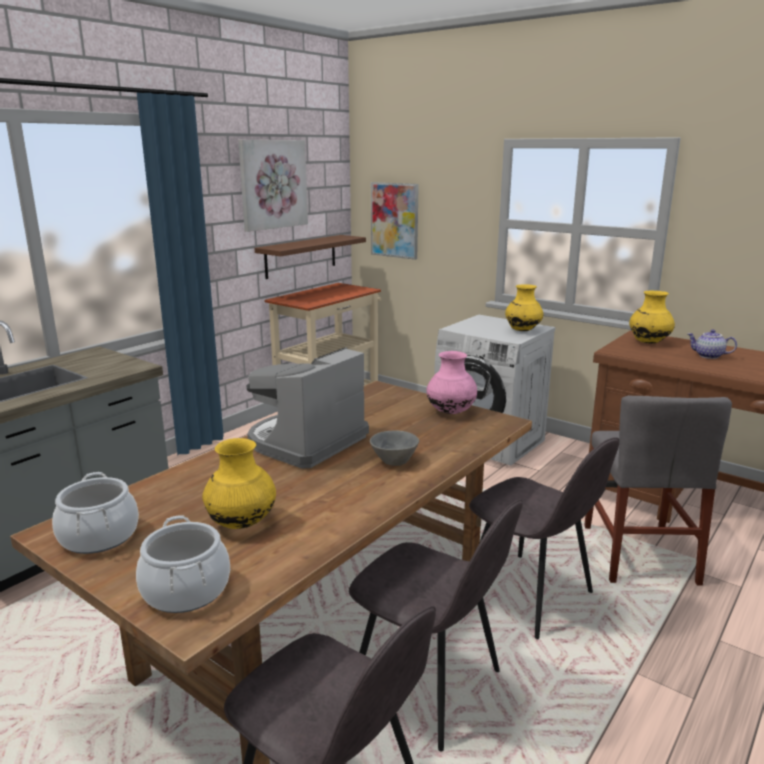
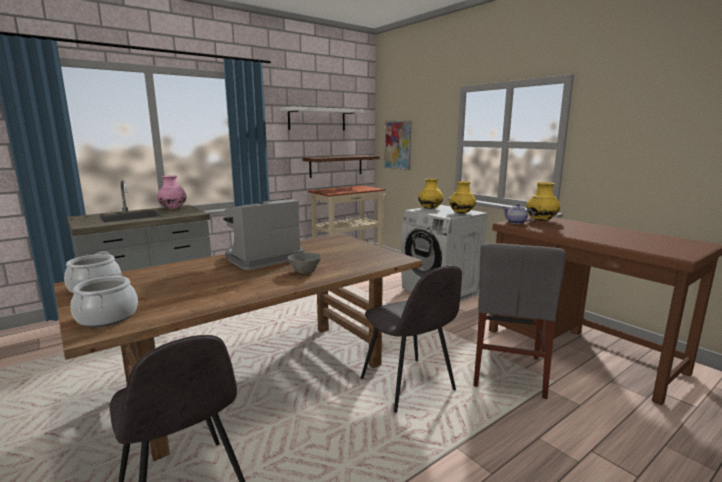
camera: 15 degrees right, 5 degrees down
(242, 523) = (177, 291): yellow vase -> yellow vase (430, 208)
(273, 184) = (317, 119): picture -> white shelf
(429, 687) = (301, 429): grey chair -> none
(451, 412) = (371, 251): pink vase -> pink vase (173, 208)
(708, 356) = (580, 229): teapot -> teapot (516, 223)

